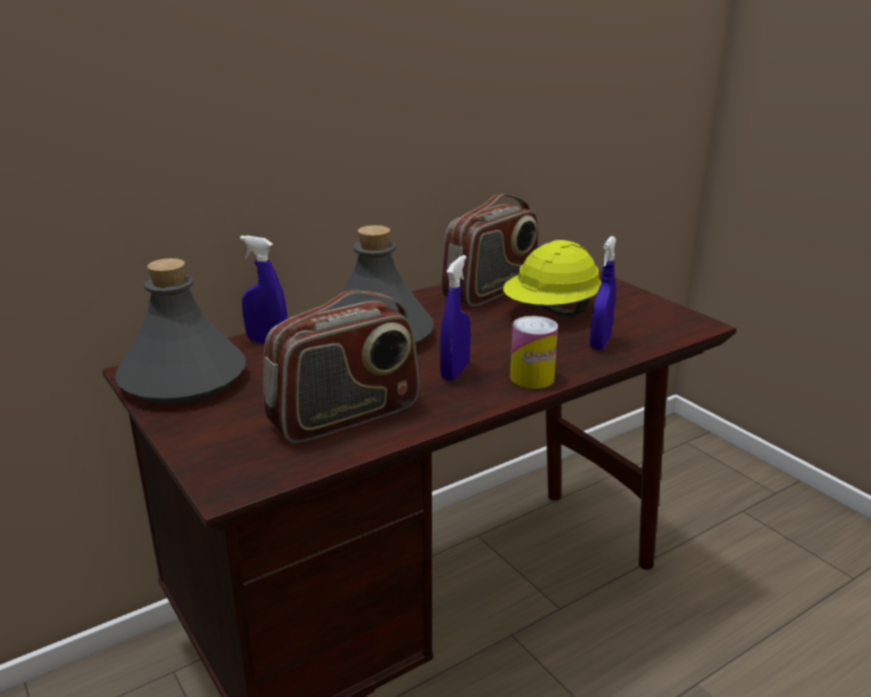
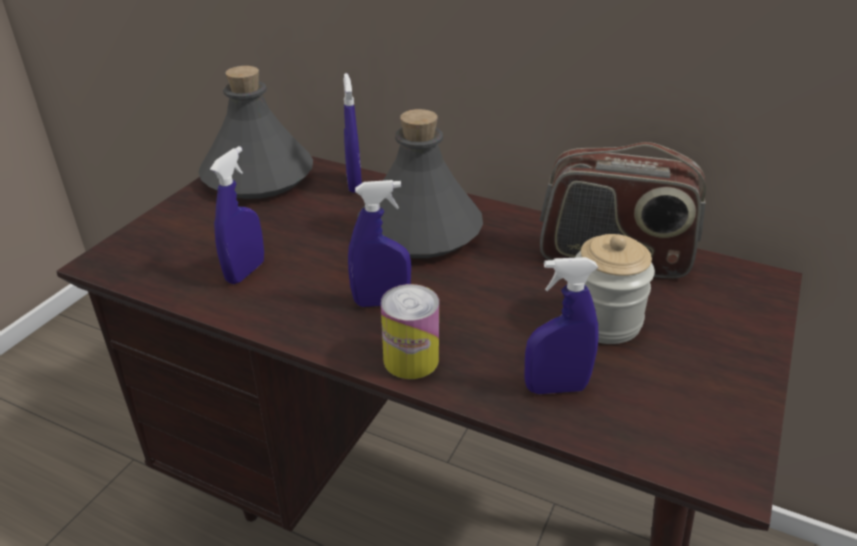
camera: 60 degrees right, 10 degrees up
(345, 416) = (245, 272): radio -> blue spray bottle
(551, 312) = (603, 321): yellow hard hat -> jar

